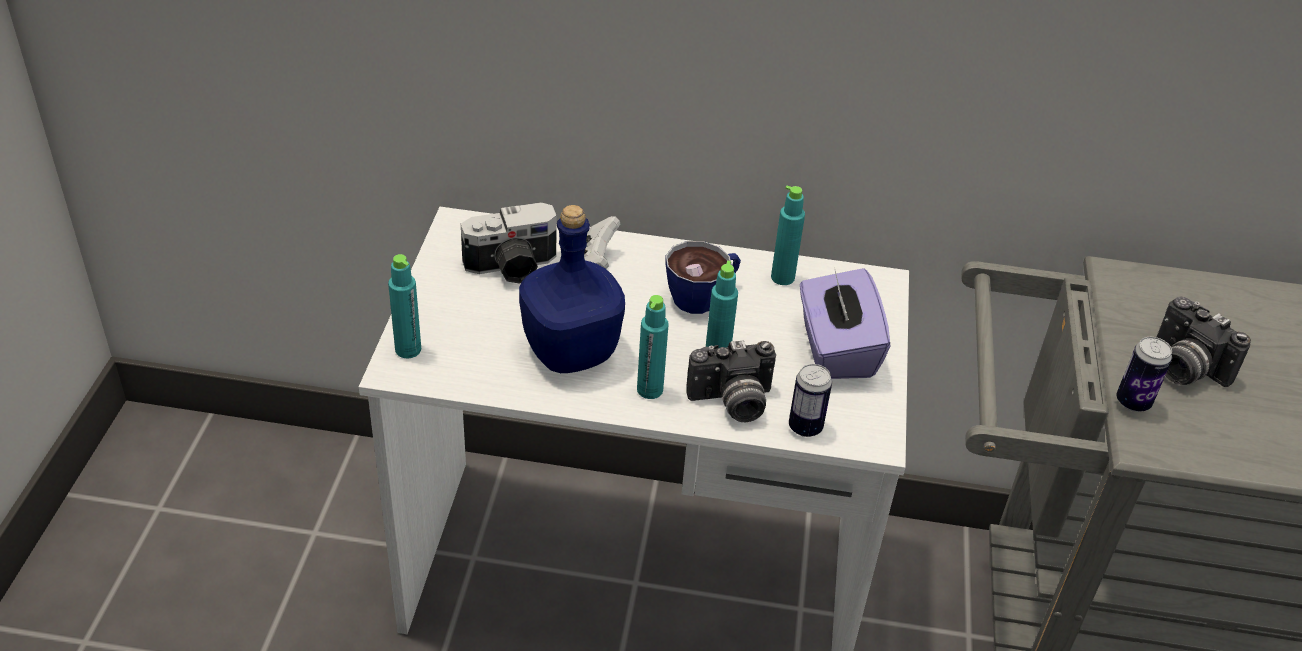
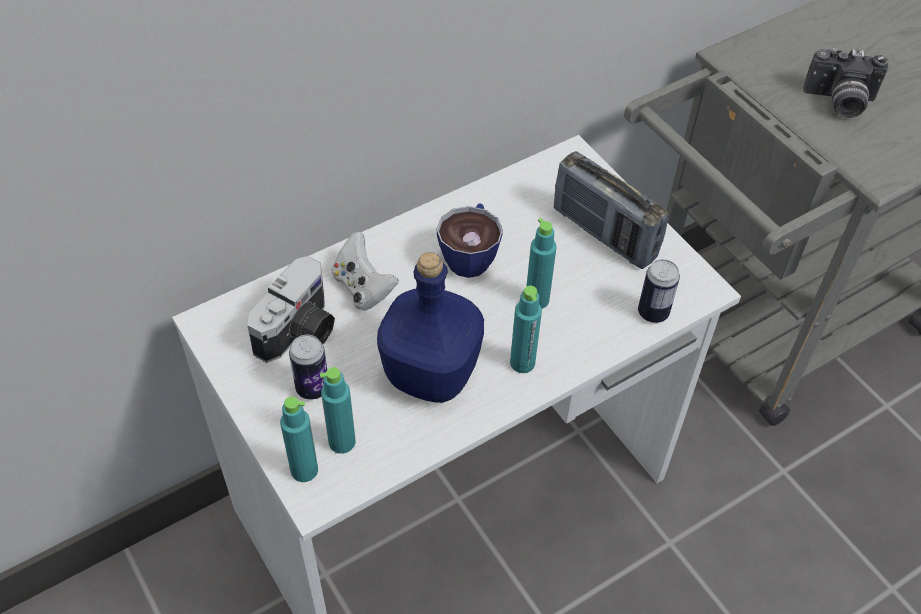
camera: 40 degrees left, 10 degrees up
(732, 403) = (588, 330): camera -> none
(782, 277) = (506, 199): turquoise bottle -> turquoise bottle (342, 442)
(836, 349) = (604, 234): purple tissue box -> radio
(1133, 402) = (843, 149): can -> can (312, 388)

